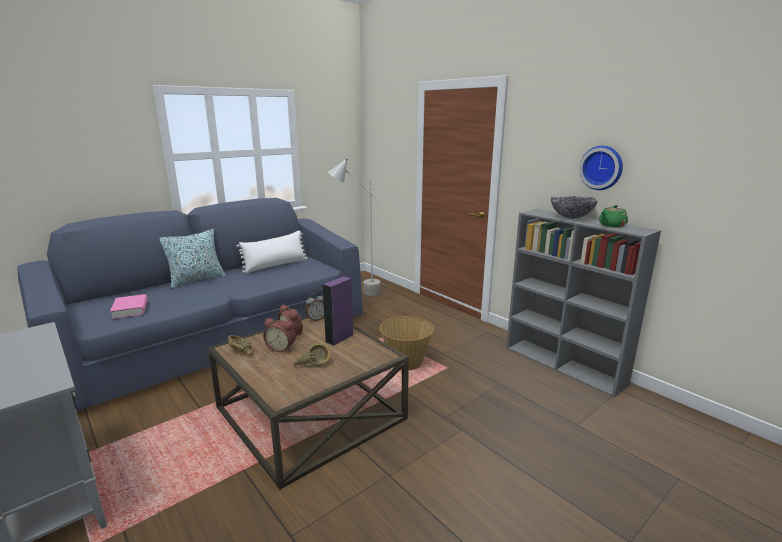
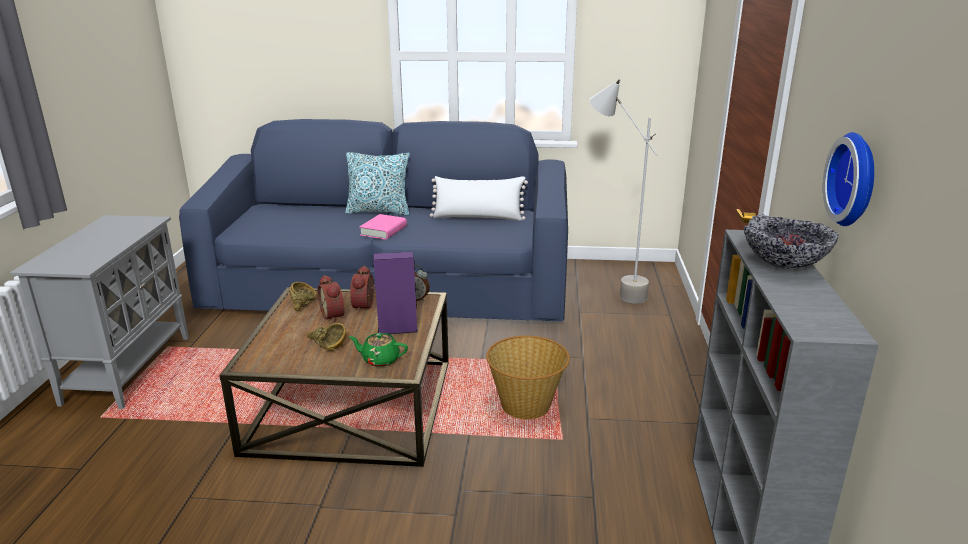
camera: 45 degrees right, 5 degrees up
(130, 309) = (284, 225): pink book -> pink book (383, 231)
(611, 225) = (805, 302): green teapot -> green teapot (380, 359)

